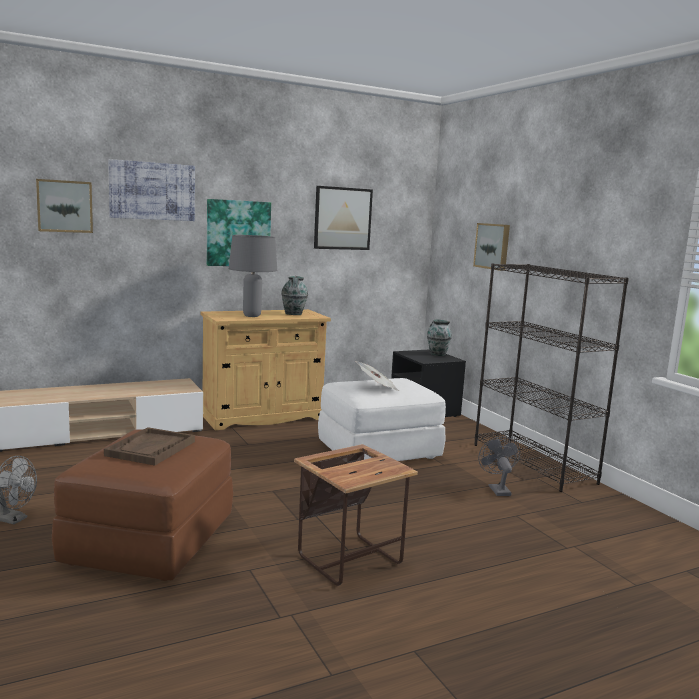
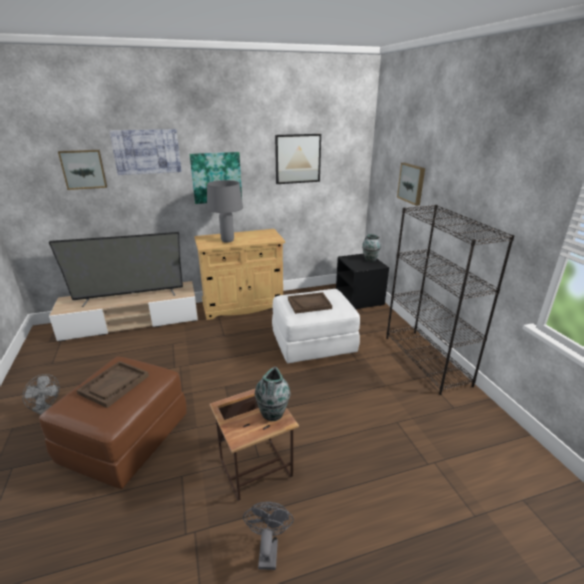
camera: 10 degrees right, 15 degrees up
(104, 391) = (130, 296): none -> television
(293, 314) = (259, 236): vase -> vase (272, 414)
(377, 388) = (309, 304): newspaper -> brown tray
(497, 489) = (390, 390): grey fan -> grey fan (268, 549)

